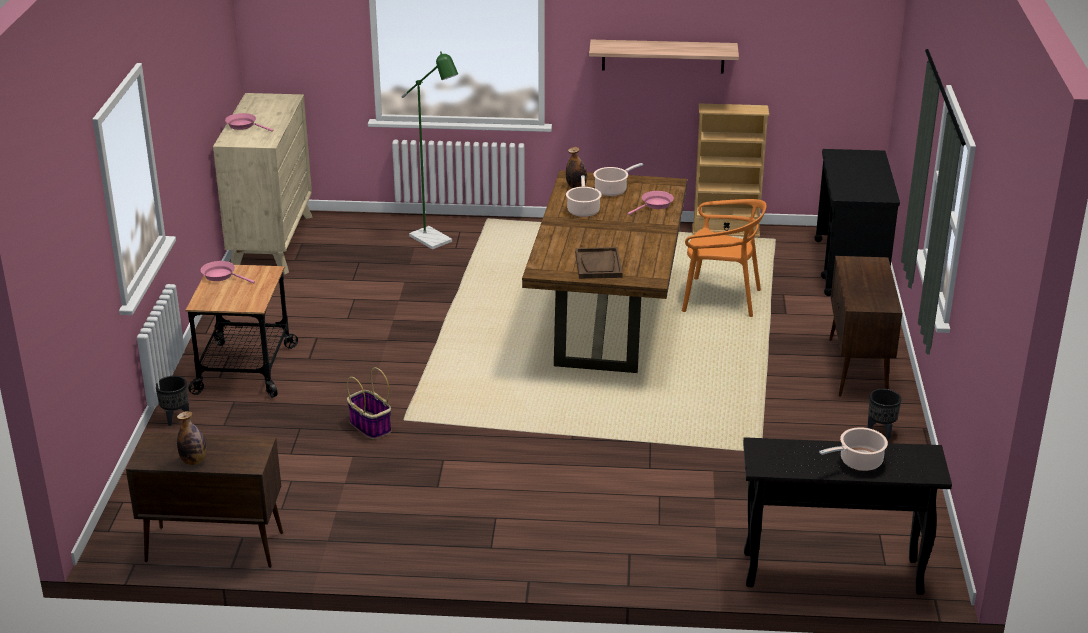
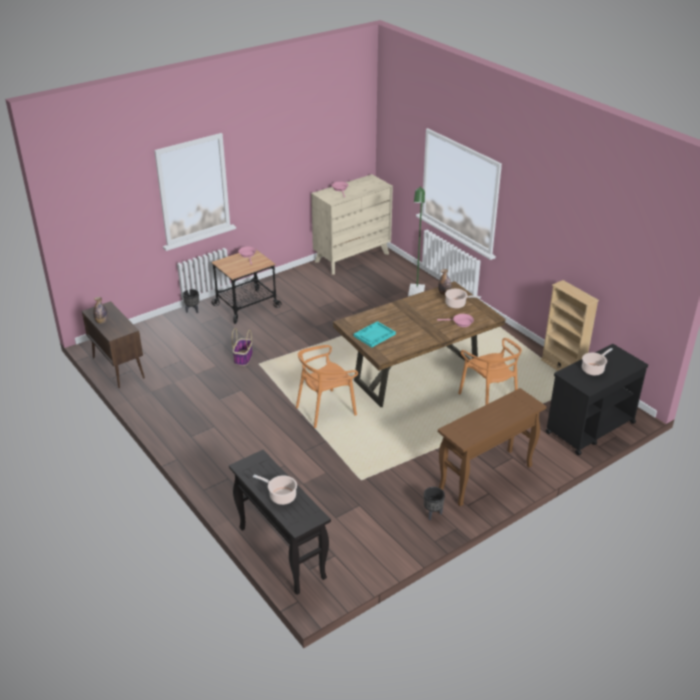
camera: 50 degrees right, 5 degrees up
(583, 210) = (423, 306): cooking pot -> cooking pot (593, 369)
(584, 413) = (325, 409): none -> orange chair
(598, 265) = (374, 335): brown tray -> turquoise tray
(663, 56) = (551, 240): shelf -> none
(858, 369) = (485, 478): brown cabinet -> brown console table

